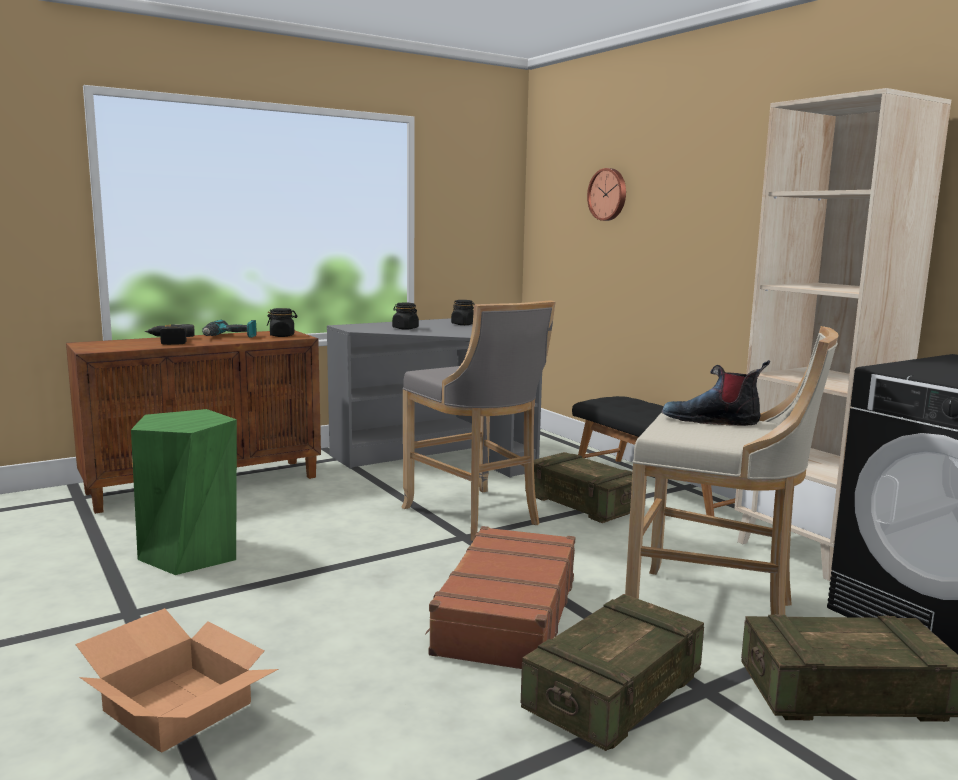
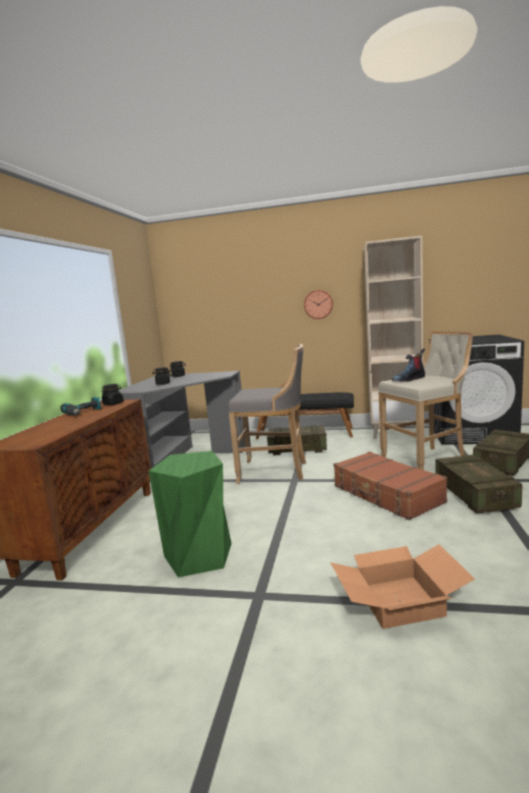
camera: 45 degrees left, 0 degrees up
(168, 341) = (56, 425): power drill -> none
(608, 194) = (228, 292): wall clock -> wall clock (318, 304)

